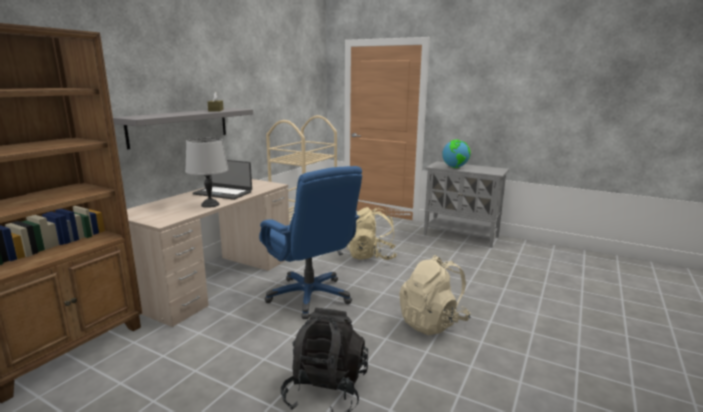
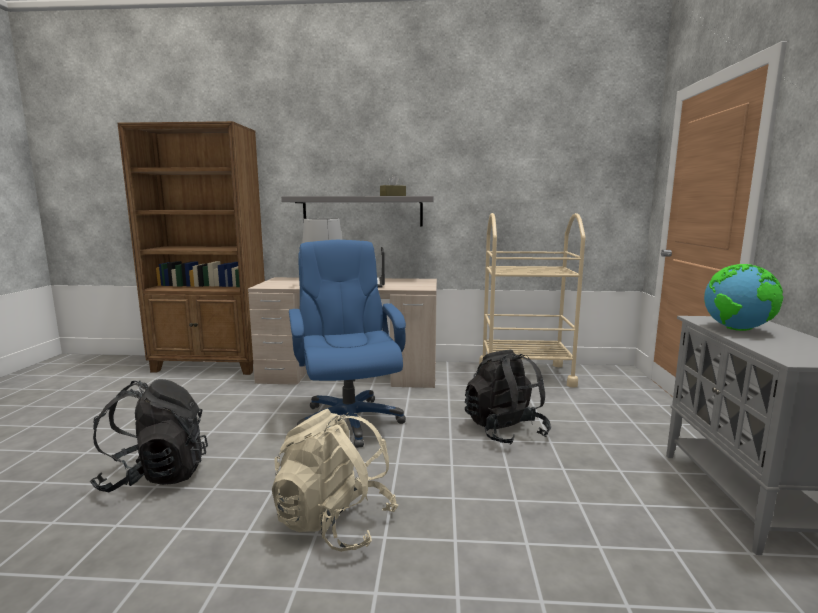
camera: 65 degrees right, 5 degrees down
(310, 296) = (349, 421): blue office chair -> blue office chair turned 135 degrees clockwise
(371, 256) = (505, 430): beige backpack -> black backpack

